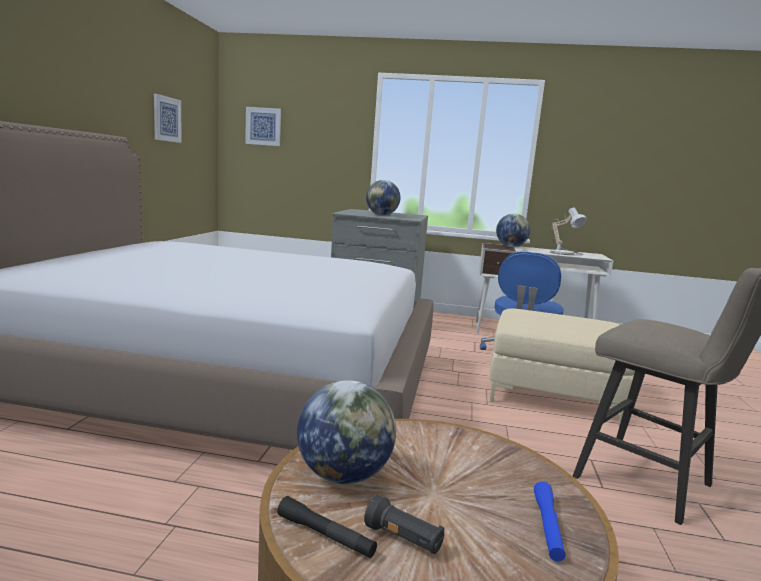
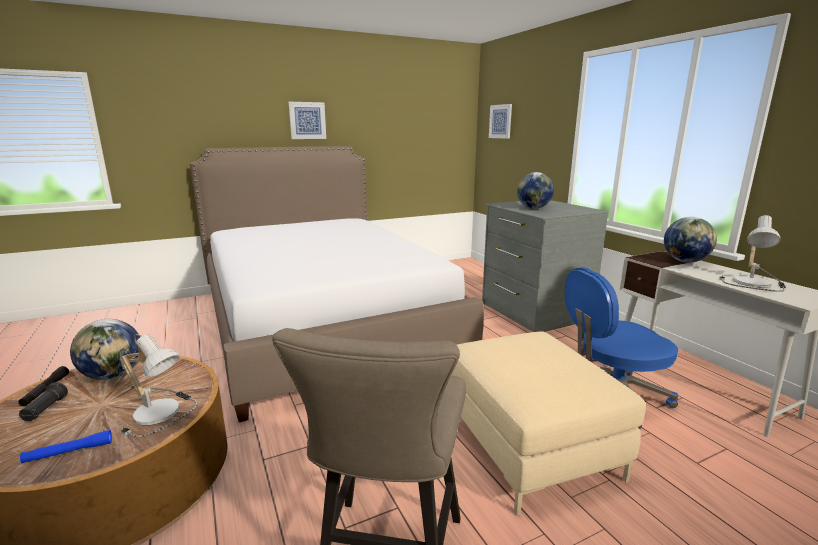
camera: 55 degrees right, 5 degrees up
(166, 119) = (407, 127): picture -> picture (307, 120)
(491, 459) = (162, 411): none -> table lamp

